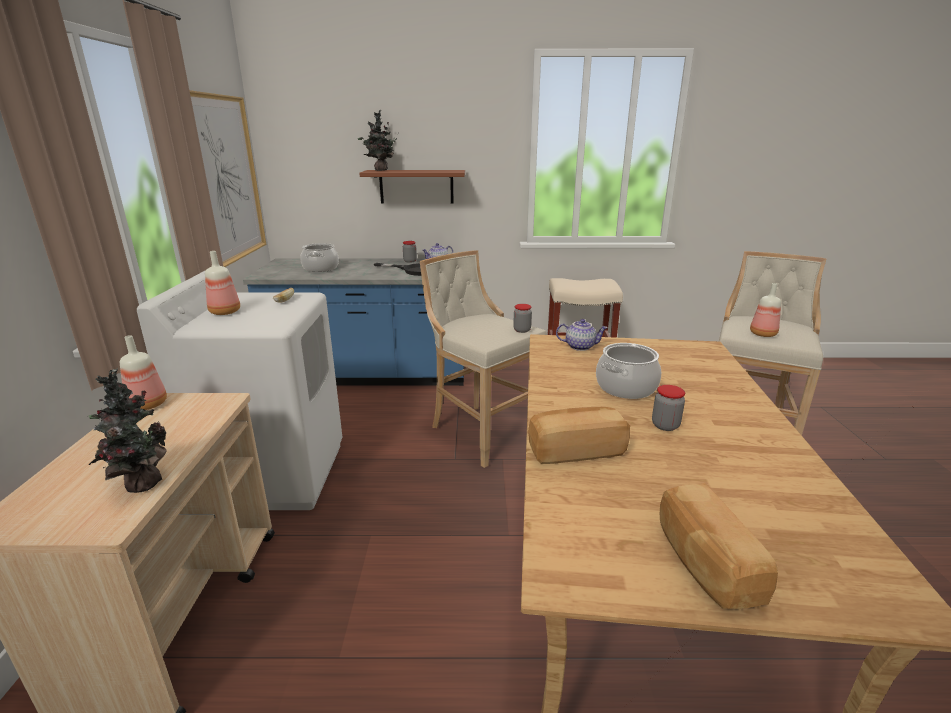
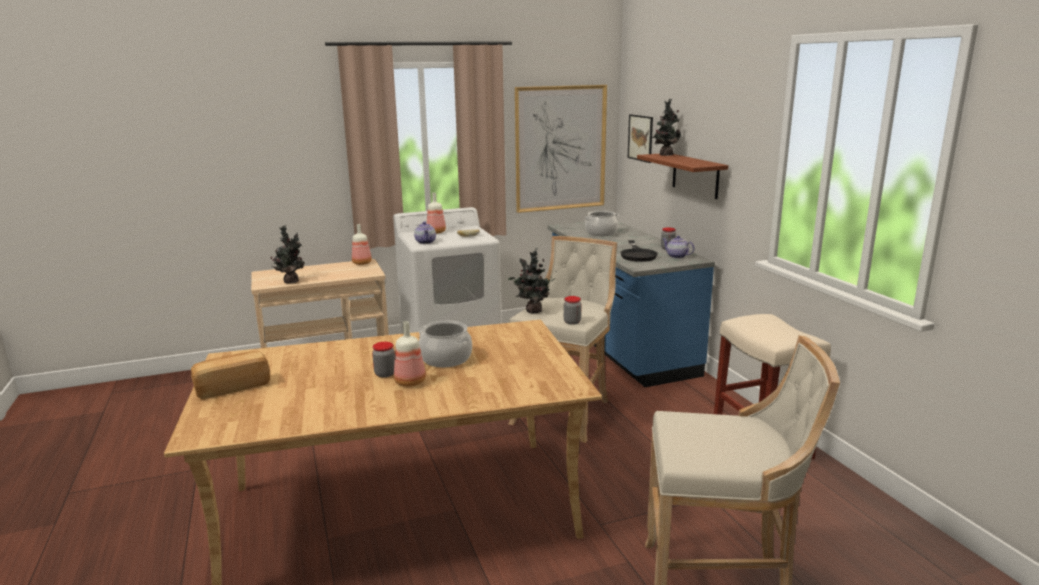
camera: 70 degrees right, 5 degrees down
(308, 159) = (640, 138): none -> picture
(477, 339) = (532, 311): none -> potted plant
(575, 450) = (340, 351): bread -> none
(580, 346) = (524, 338): teapot -> teapot (426, 242)
(762, 334) = (697, 434): bottle -> bottle (411, 382)

